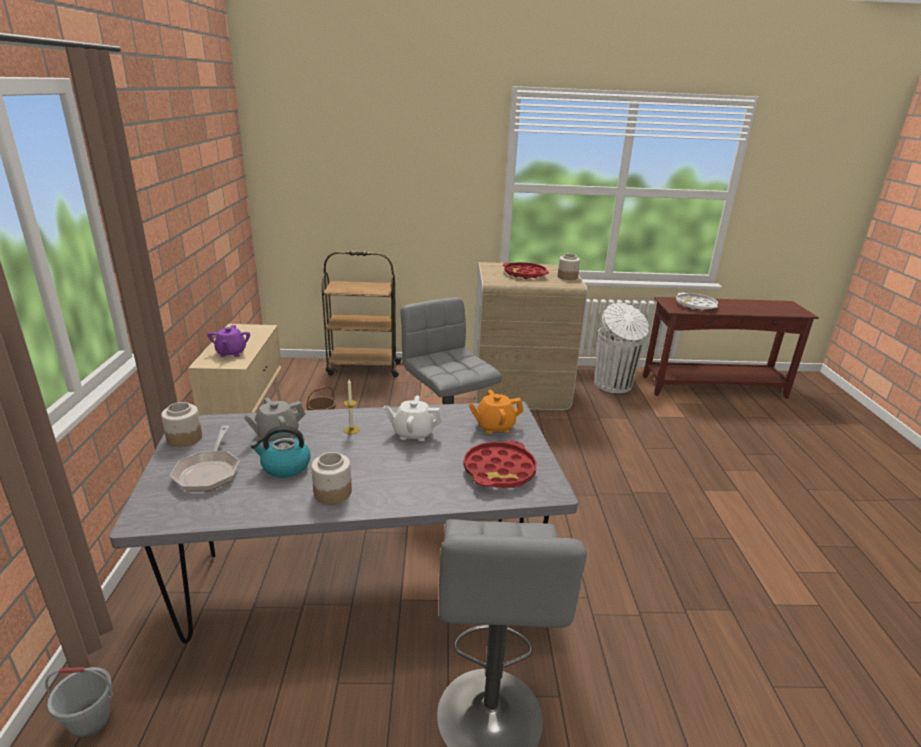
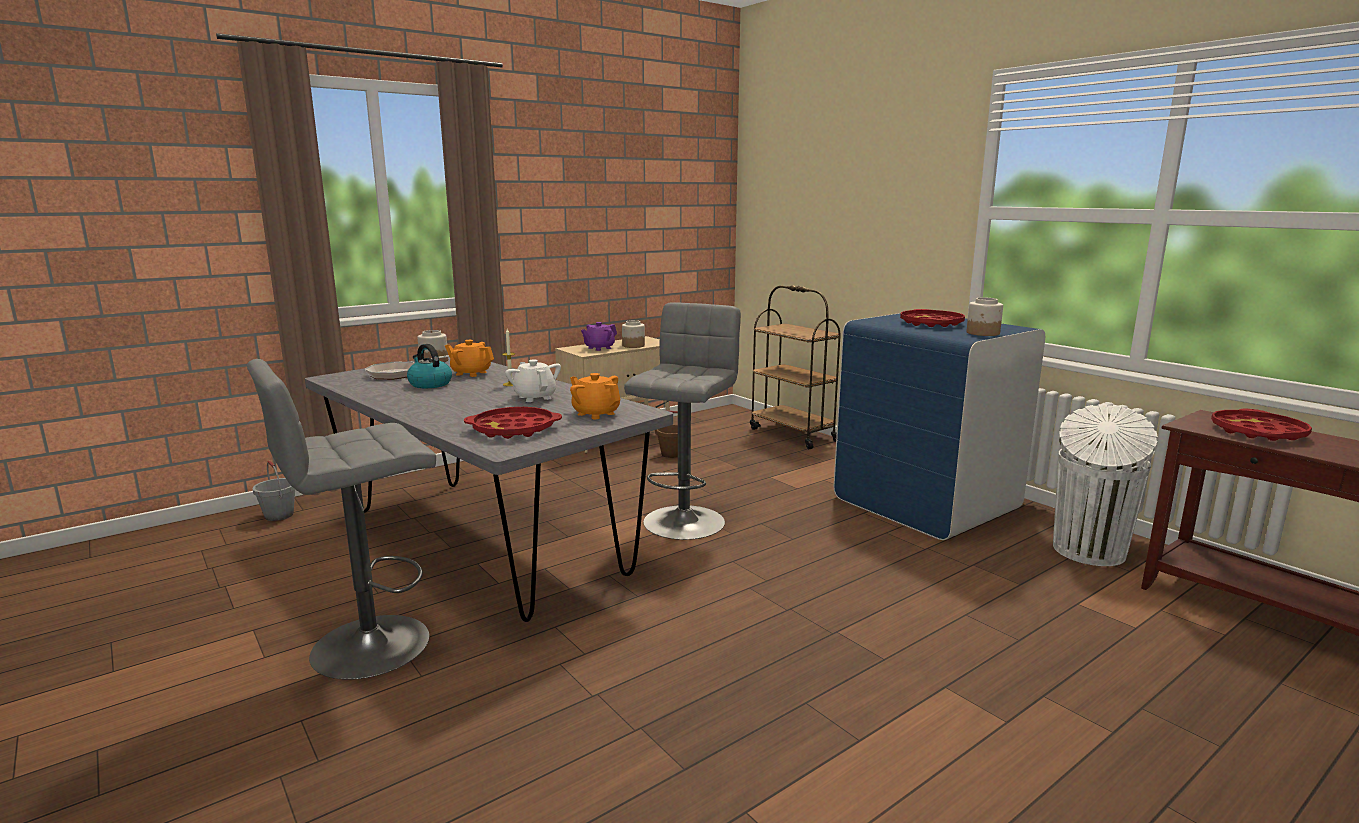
camera: 55 degrees right, 10 degrees down
(277, 435) = (471, 373): grey teapot -> orange teapot
(332, 493) = (409, 399): jar -> jar (633, 345)
(519, 389) = (926, 503): beige dresser -> blue dresser
(695, 305) = (1257, 432): white tray -> red tray

